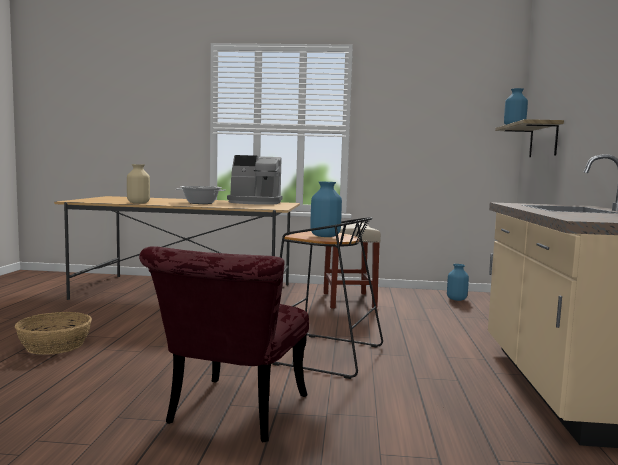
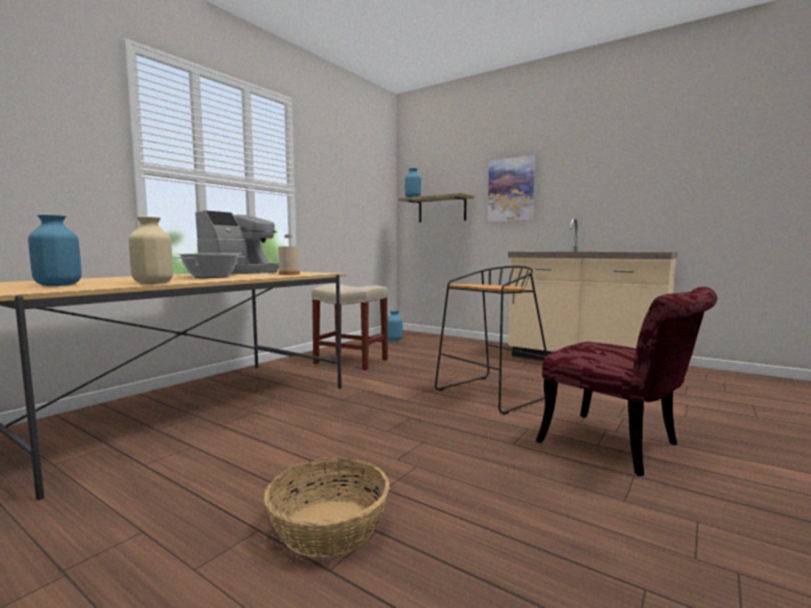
camera: 60 degrees left, 0 degrees up
(253, 206) = (289, 274): none -> beige bottle
(325, 236) = (502, 285): blue vase -> blue vase (59, 285)
(588, 110) = (511, 190): none -> picture

